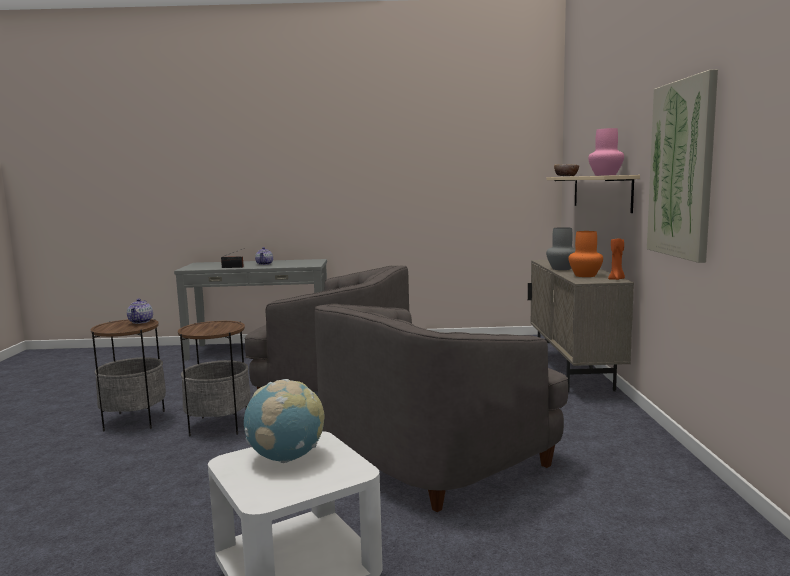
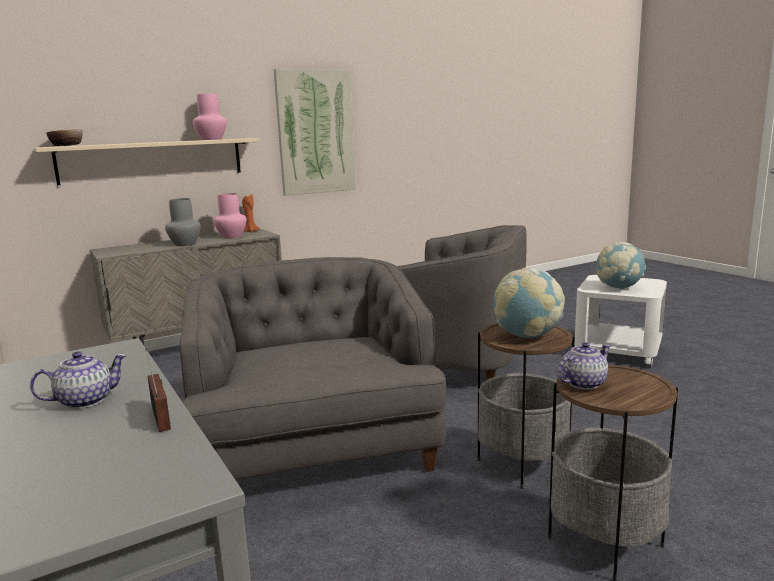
camera: 120 degrees left, 5 degrees up
(209, 328) = (527, 336): none -> globe
(585, 275) = (232, 237): orange vase -> pink vase

